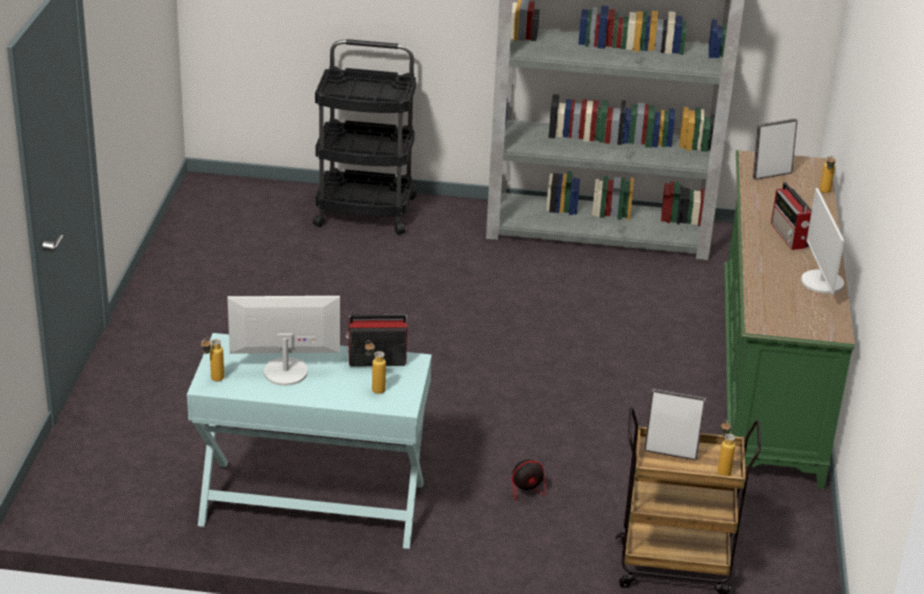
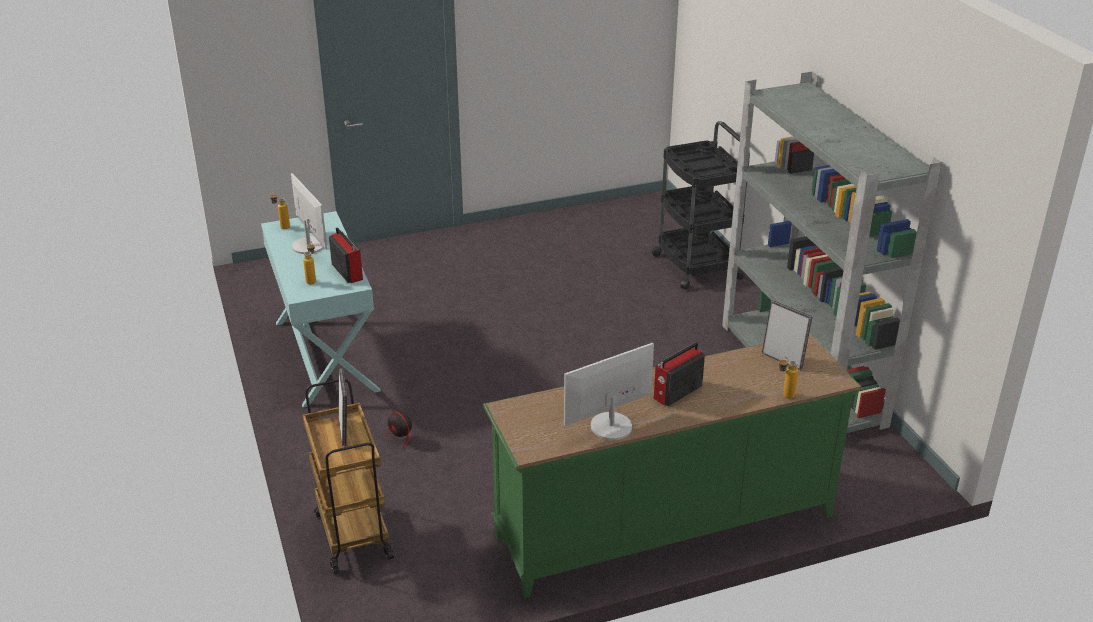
camera: 65 degrees right, 0 degrees up
(722, 469) = (338, 461): bottle -> none

